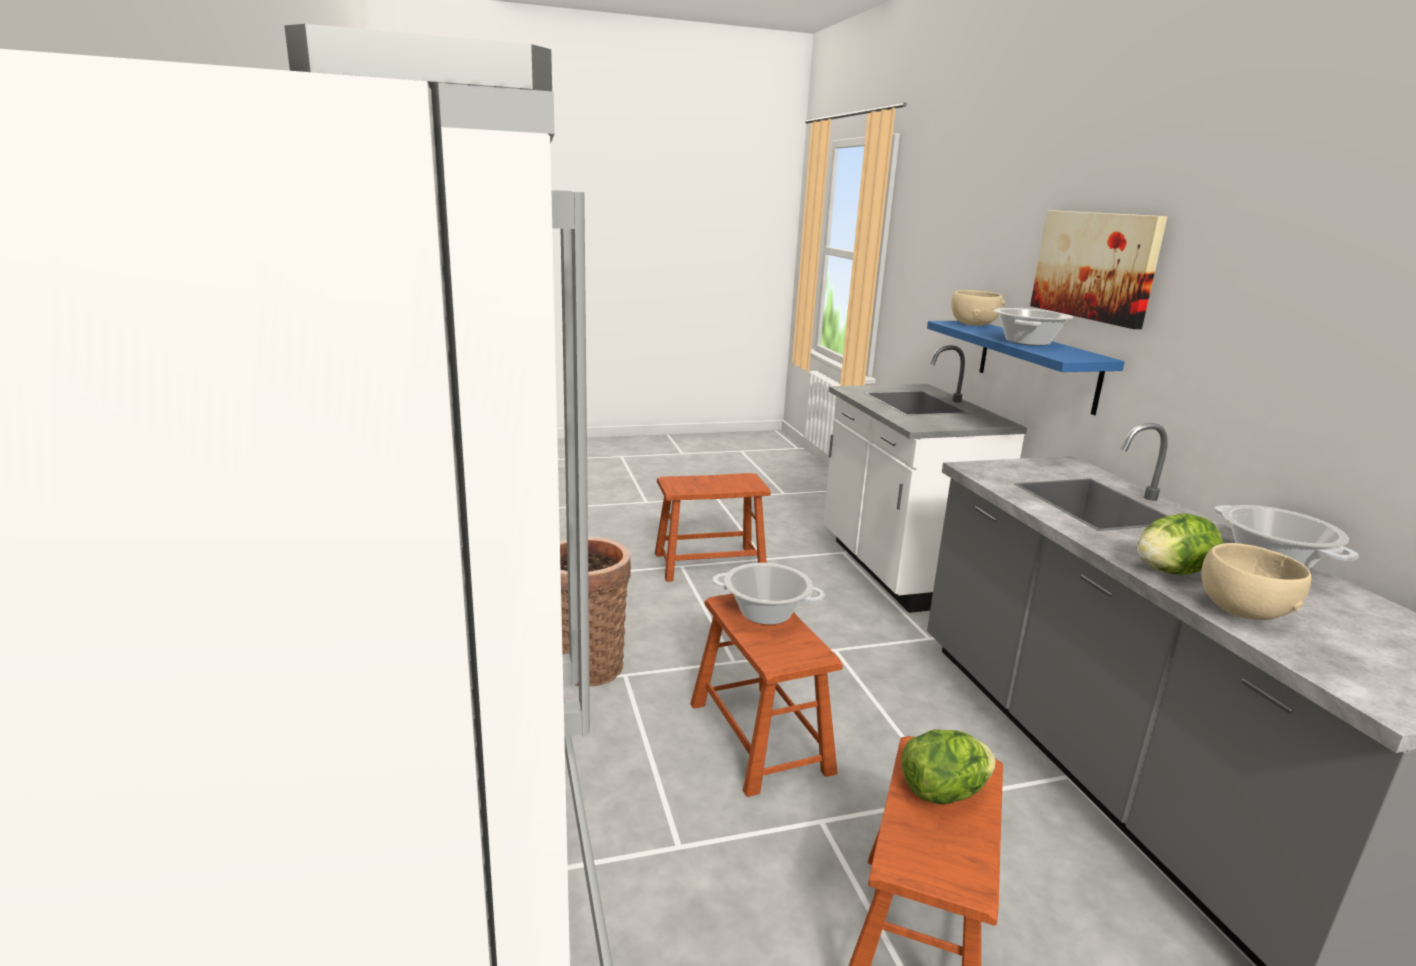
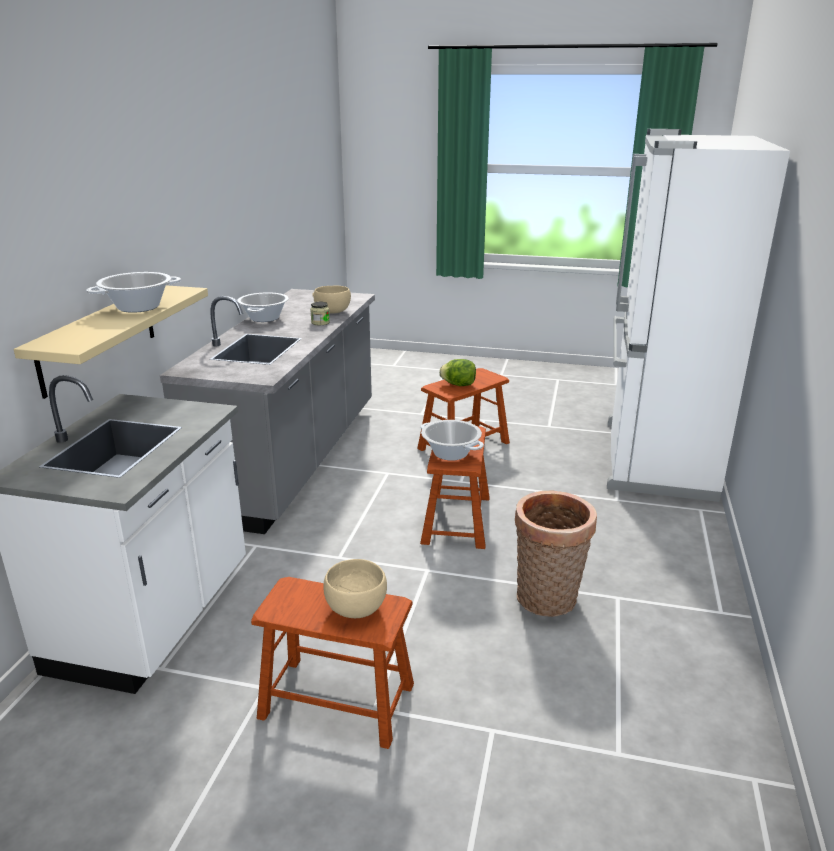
camera: 150 degrees left, 5 degrees up
(973, 324) = (62, 339): beige bowl -> beige bowl (355, 609)
(1037, 365) = (98, 338): blue shelf -> beige shelf
(1095, 266) = (112, 225): picture -> none
(1170, 571) = (320, 322): lettuce -> jar

